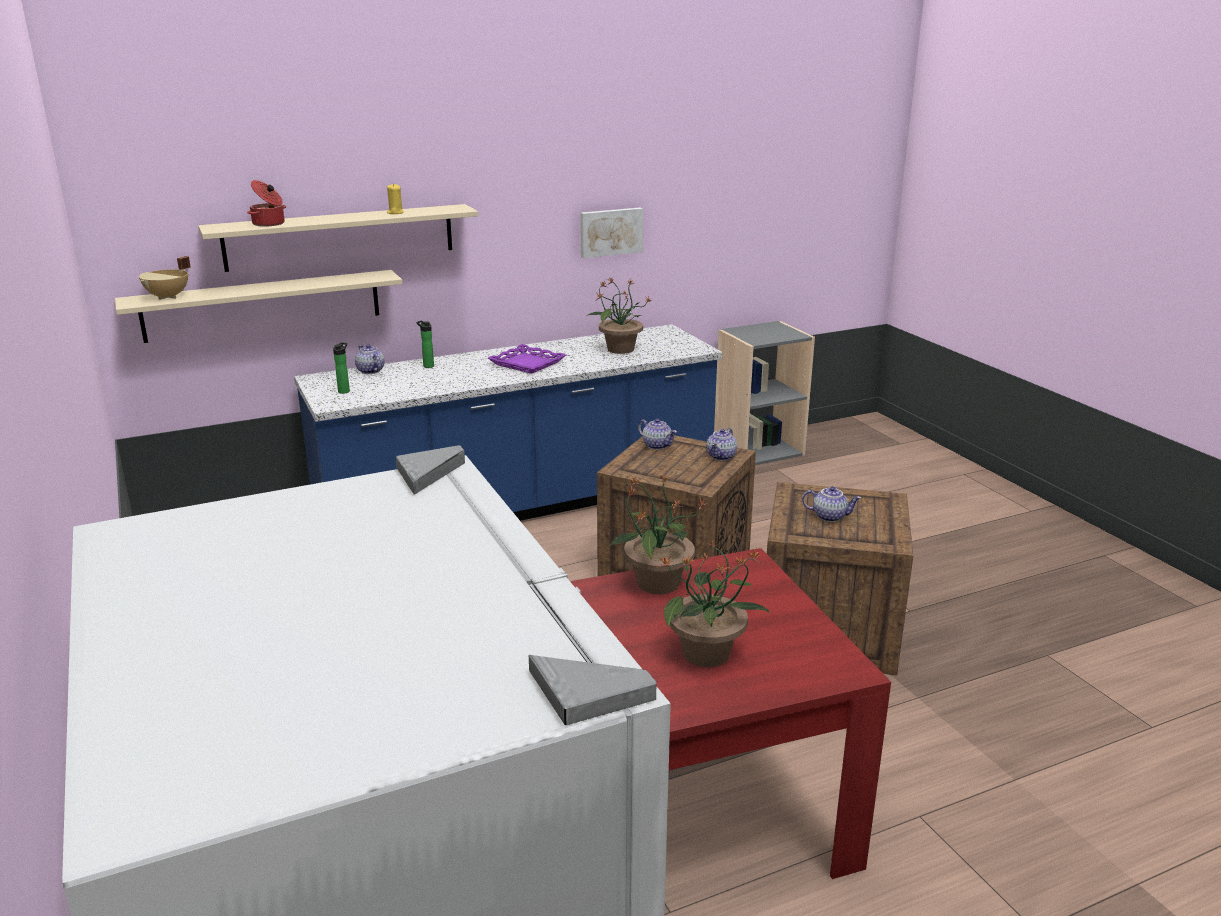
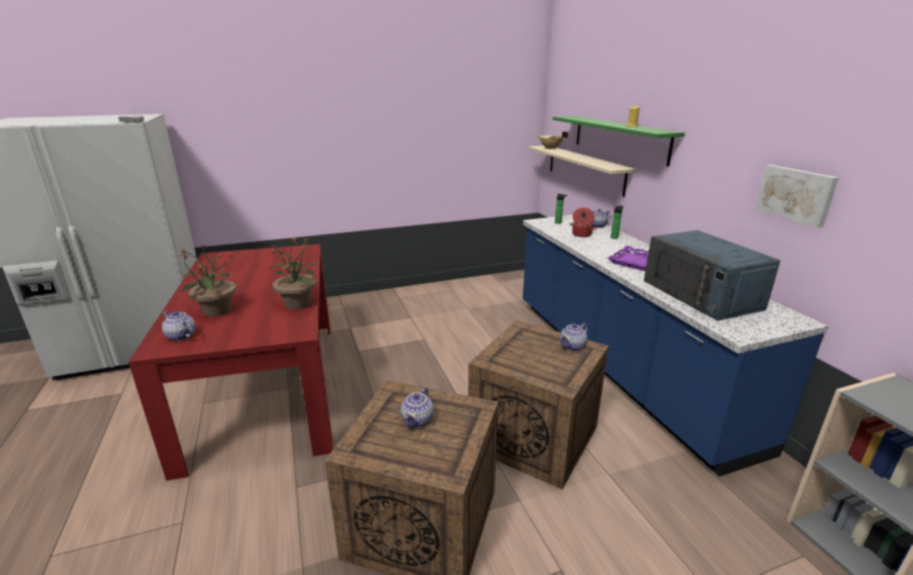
camera: 95 degrees right, 0 degrees up
(269, 224) = (581, 119): cooking pot -> cooking pot (581, 234)
(340, 237) = (619, 138): beige shelf -> green shelf
(619, 349) = (702, 294): potted plant -> blue microwave
(721, 456) = (554, 376): teapot -> teapot (181, 336)

